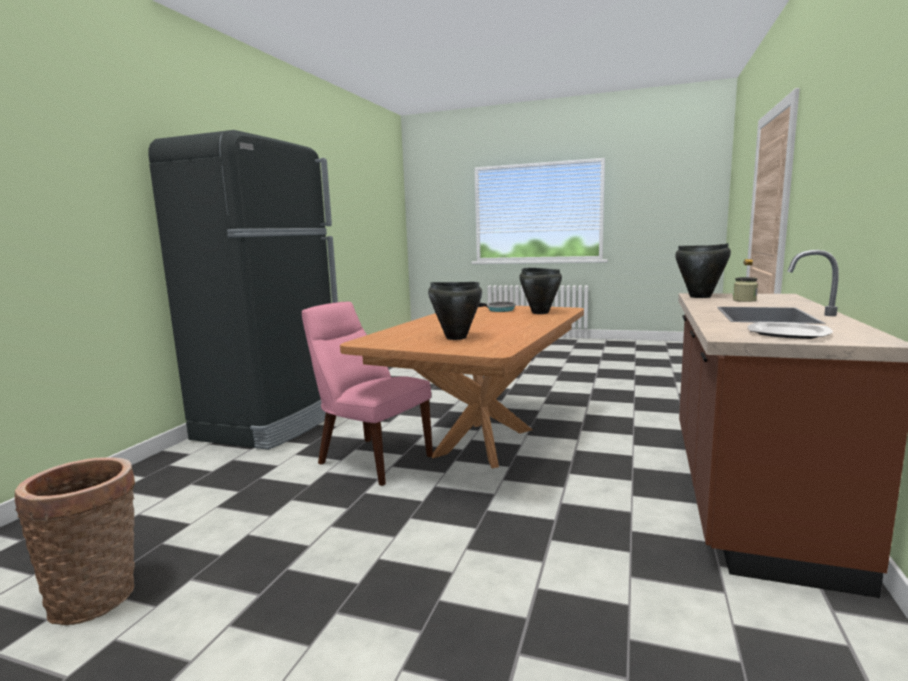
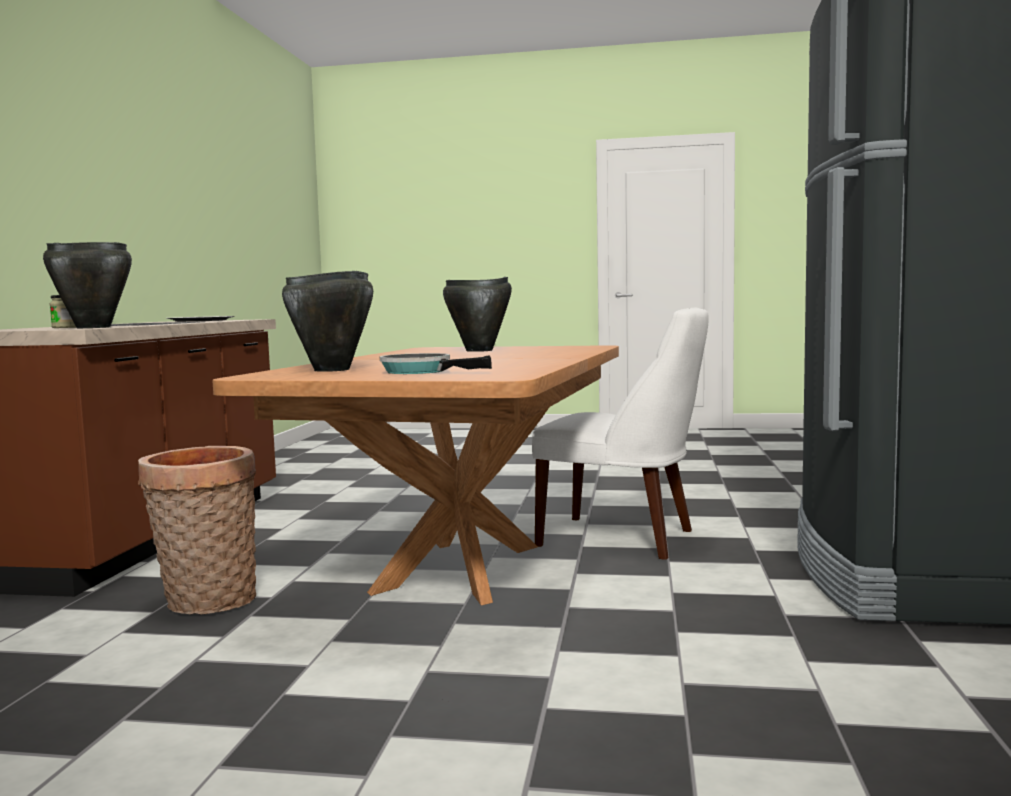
camera: 170 degrees right, 5 degrees down
(98, 596) = (706, 470): basket -> basket (207, 603)
(371, 459) = (623, 539): pink chair -> white chair

